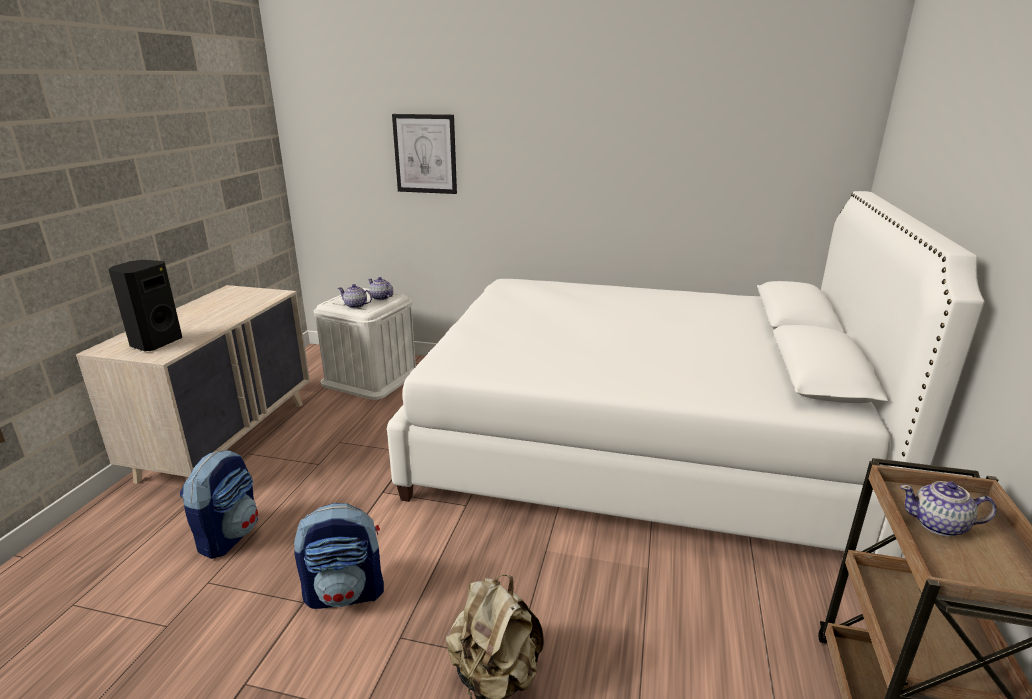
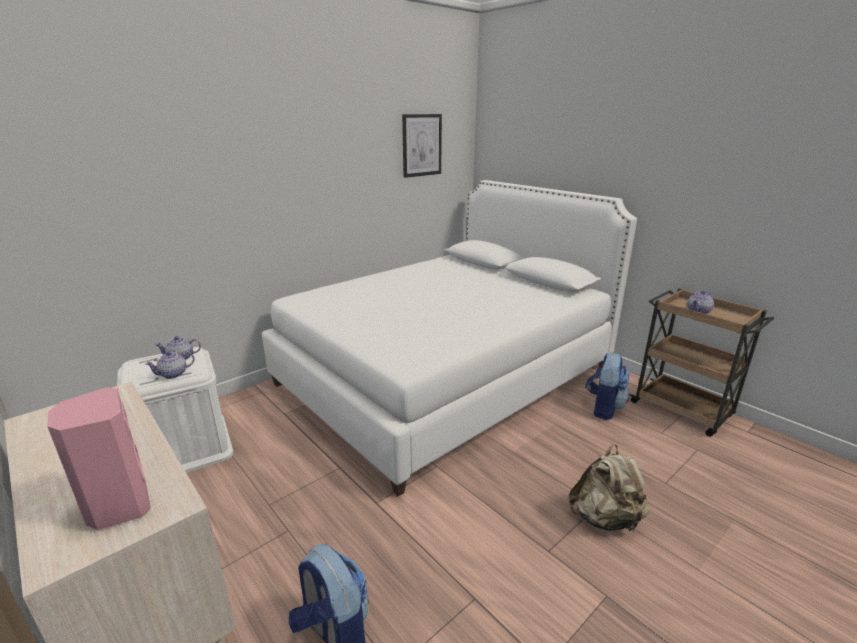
camera: 55 degrees left, 0 degrees up
(155, 343) = (118, 506): black speaker -> pink speaker
(346, 593) = (483, 566): backpack -> backpack (603, 408)
(425, 154) = (170, 197): picture -> picture (421, 145)

